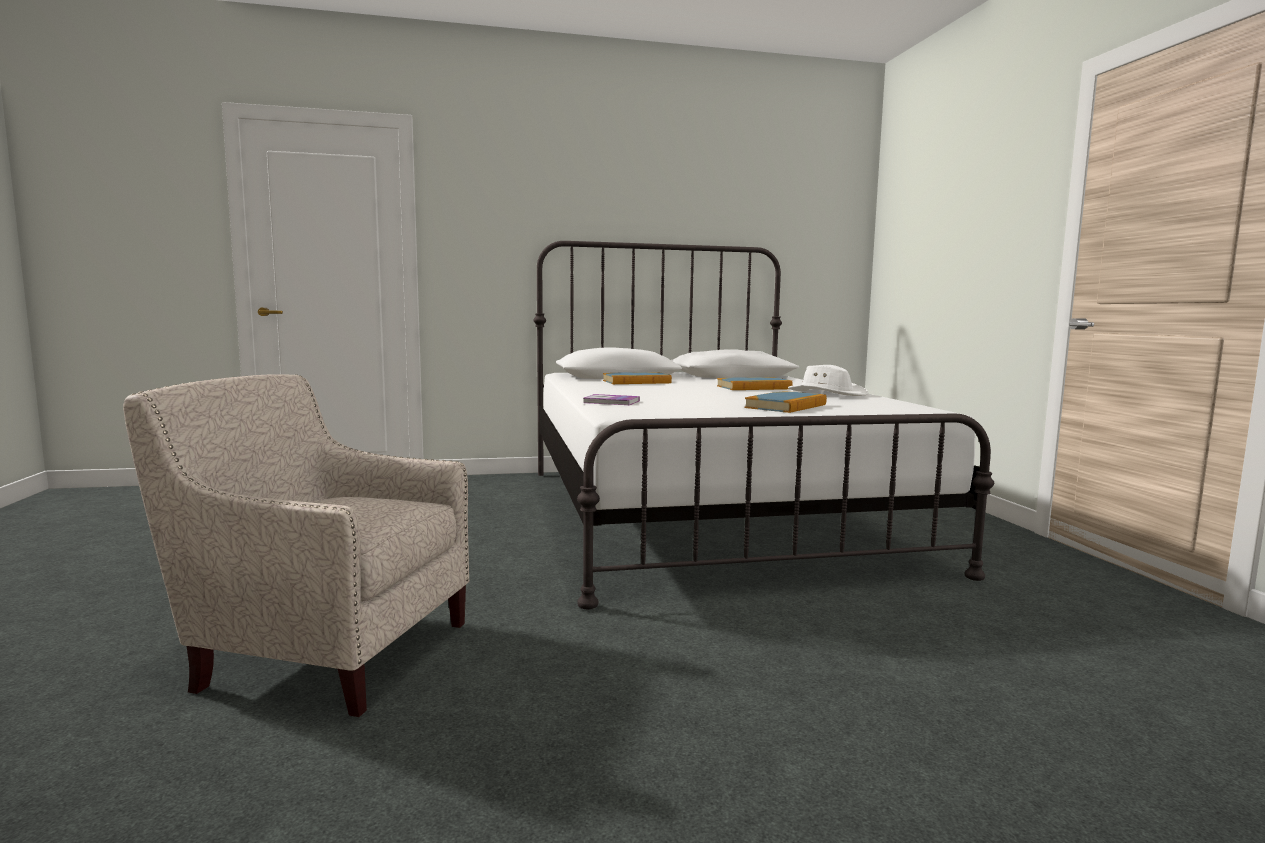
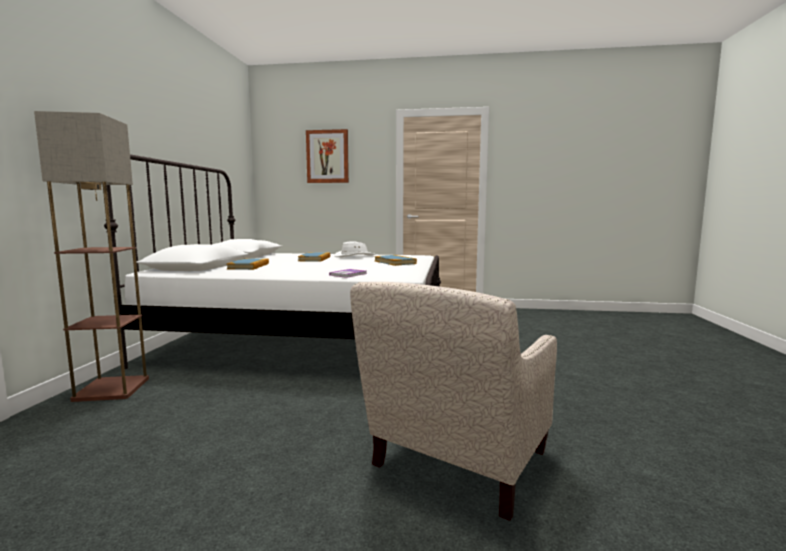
camera: 70 degrees left, 0 degrees up
(488, 483) = (111, 389): none -> floor lamp
(959, 201) = (327, 156): none -> picture

